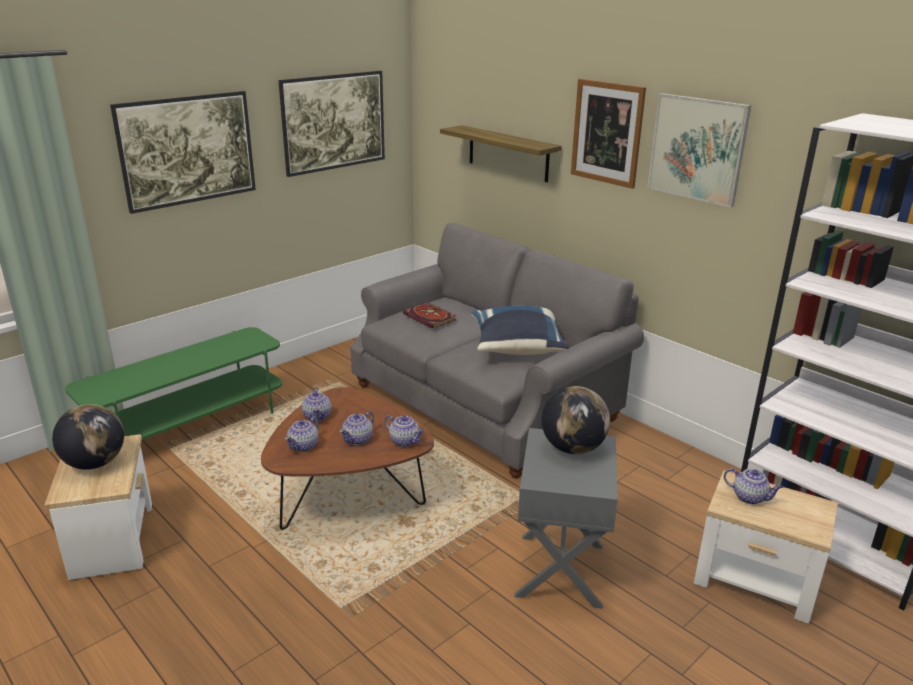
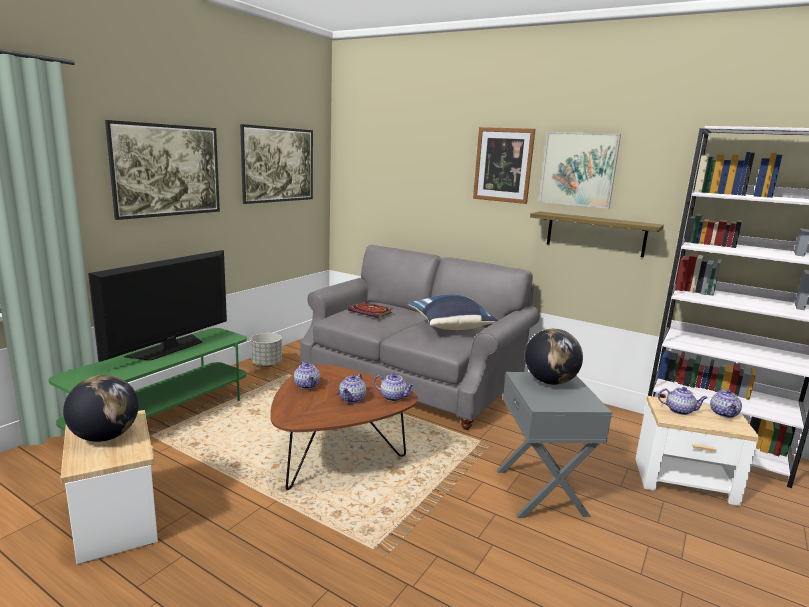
camera: 15 degrees left, 10 degrees down
(192, 354) = (169, 348): none -> television
(304, 446) = (307, 407): teapot -> teapot (723, 413)
(320, 365) = (267, 364): none -> grey planter
(508, 153) = (417, 189): shelf -> shelf (595, 234)

